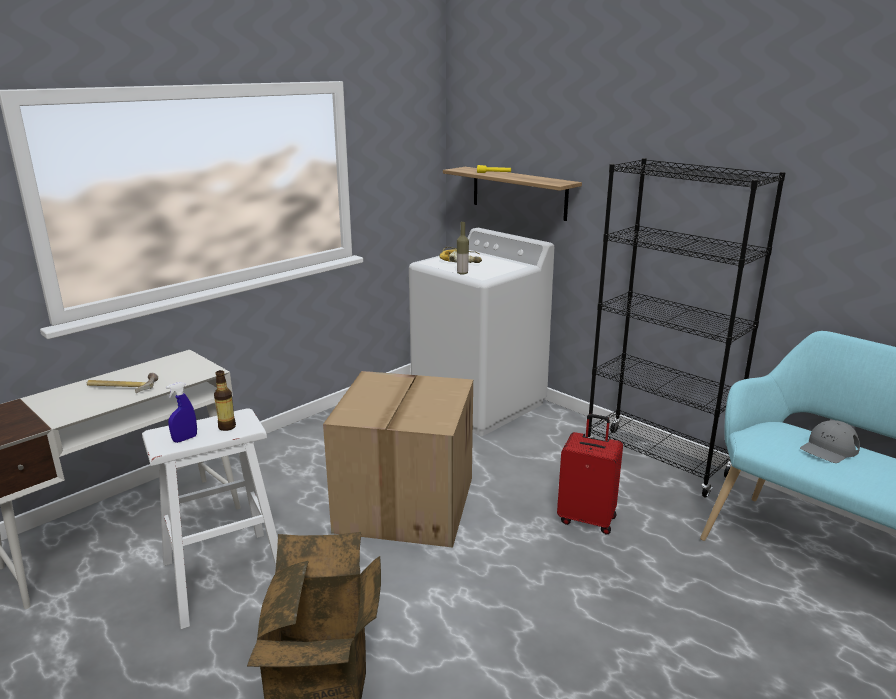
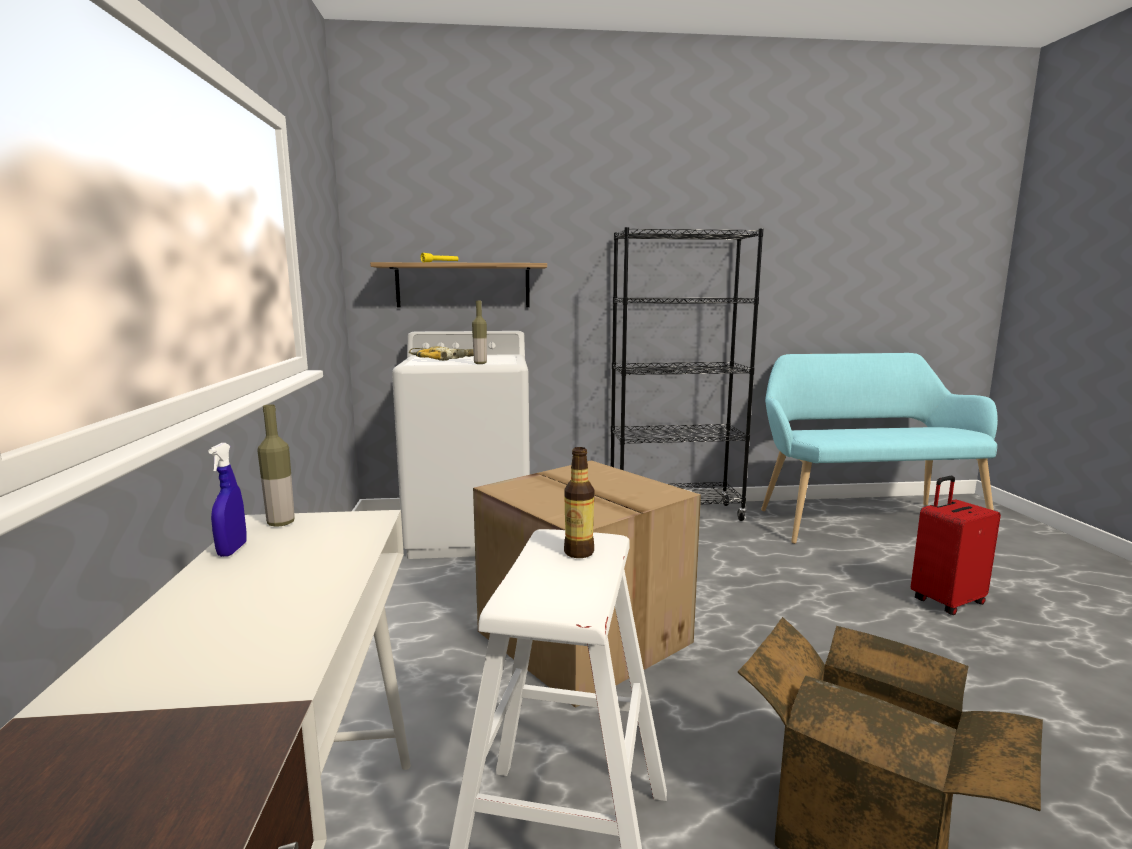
camera: 50 degrees left, 10 degrees down
(122, 386) = (267, 586): hammer -> none
(185, 439) = (574, 586): blue spray bottle -> blue spray bottle (232, 550)
(186, 359) = (281, 523): none -> bottle
(587, 519) = (720, 567): red suitcase -> red suitcase (946, 601)
(829, 449) = (848, 430): grey cap -> none

